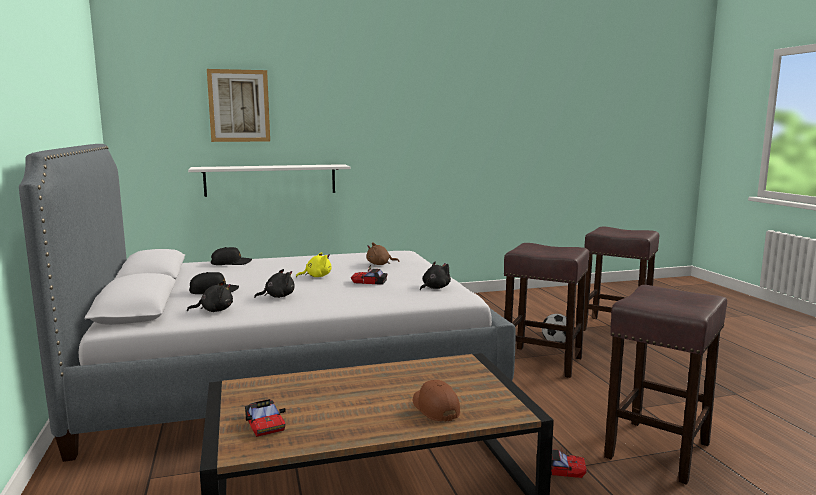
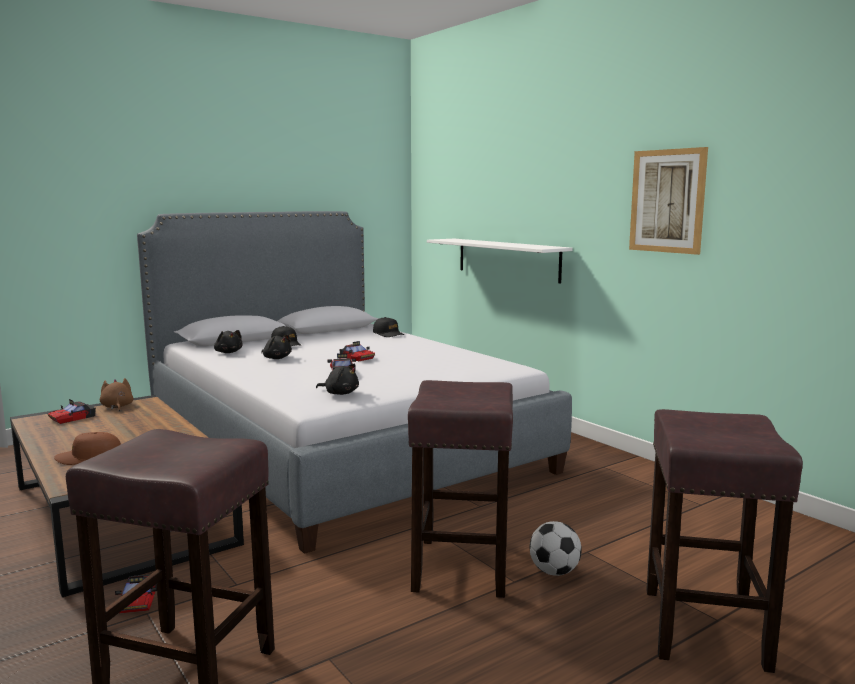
camera: 70 degrees right, 0 degrees up
(239, 106) = (488, 174): picture -> picture (667, 201)
(316, 276) = (357, 357): yellow plush toy -> toy car
(380, 264) = (436, 368): brown plush toy -> brown plush toy (117, 407)
(435, 408) = (89, 458): brown cap -> brown cap turned 150 degrees counterclockwise

